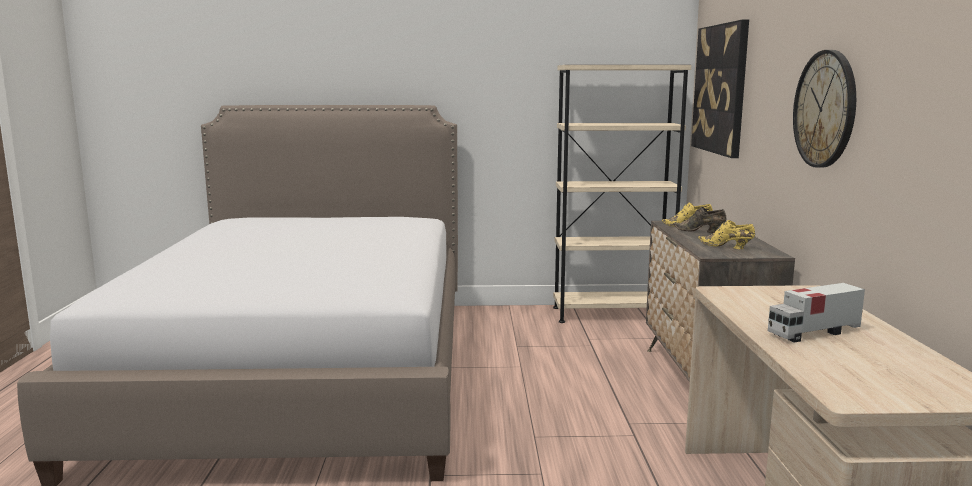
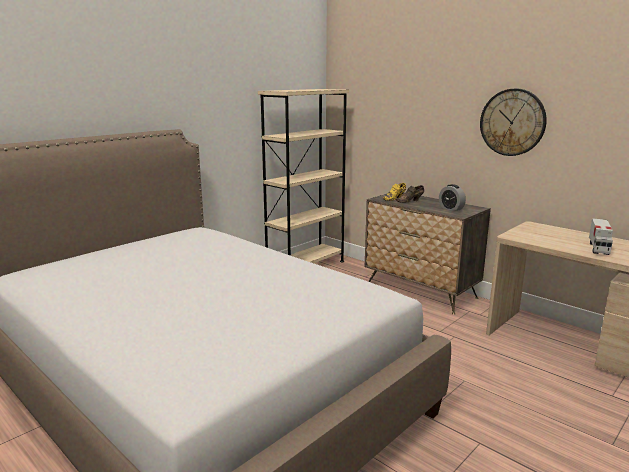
camera: 45 degrees left, 5 degrees up
(721, 89) = (372, 106): picture -> none
(727, 247) = (451, 208): yellow shoe -> alarm clock

